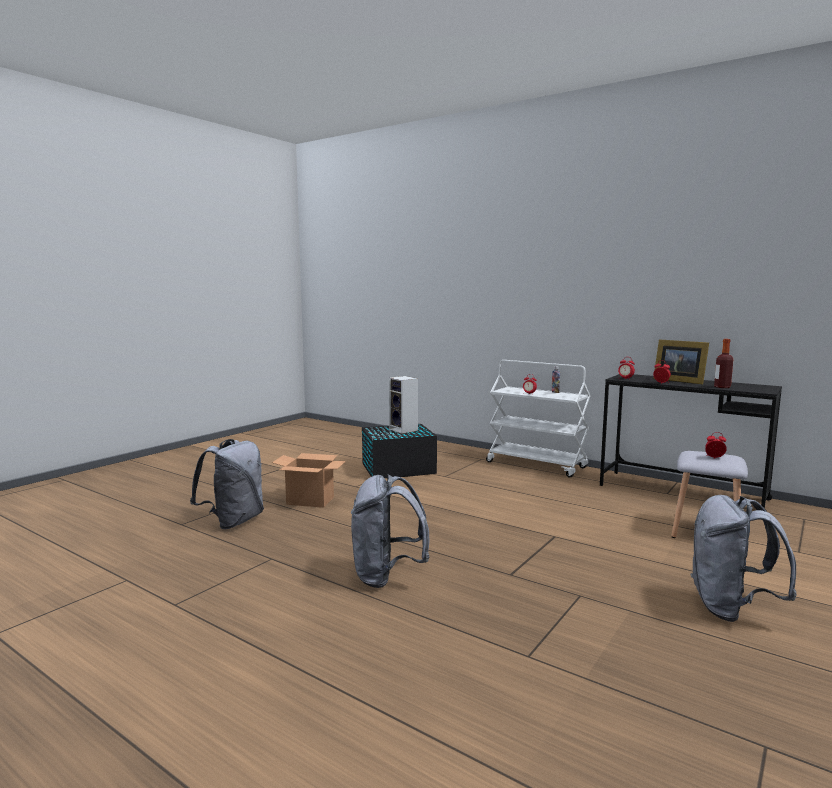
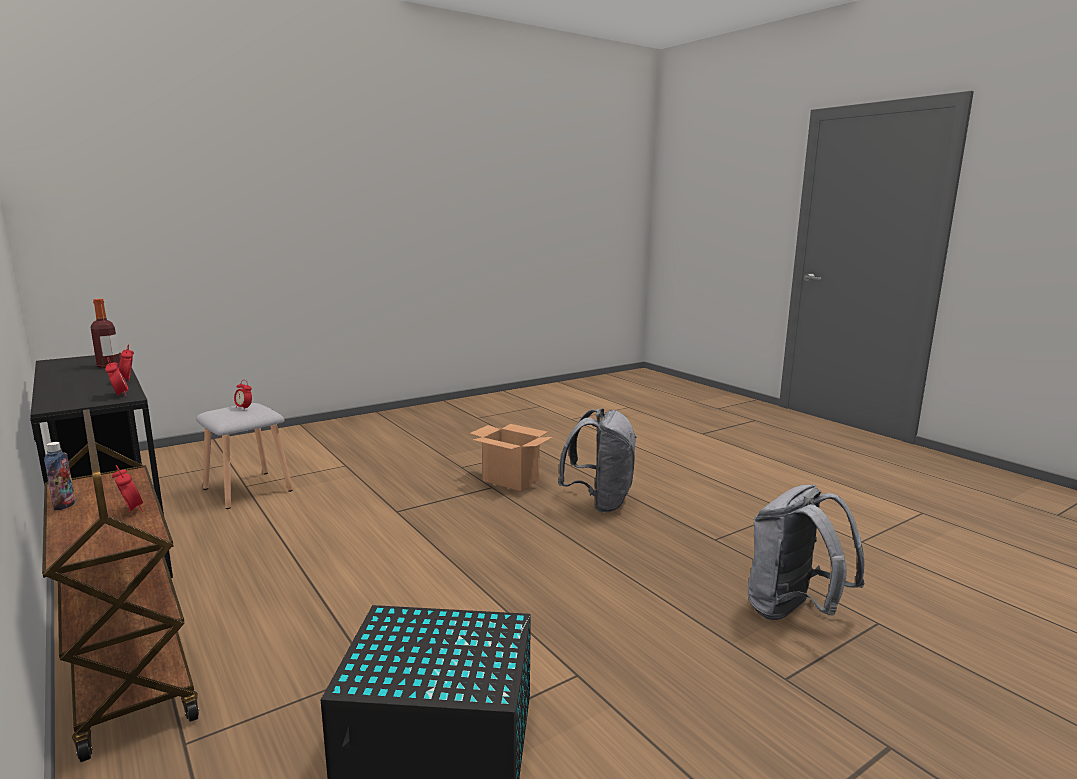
camera: 160 degrees left, 5 degrees up
(311, 501) = (672, 641): cardboard box -> cardboard box (510, 480)
(404, 430) = (414, 654): speaker -> none
(537, 465) = (128, 672): white cart -> brown cart
(678, 380) = (79, 382): picture frame -> none
(731, 609) = (380, 447): grey backpack -> none

